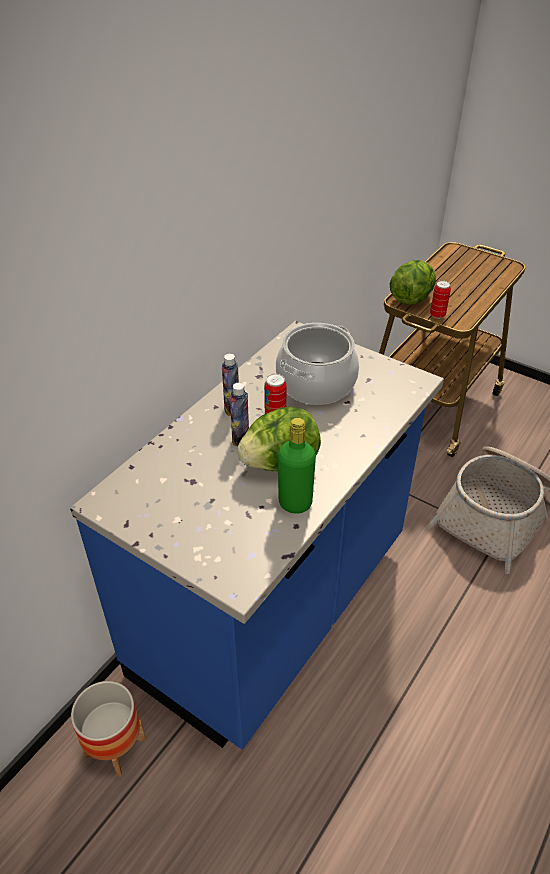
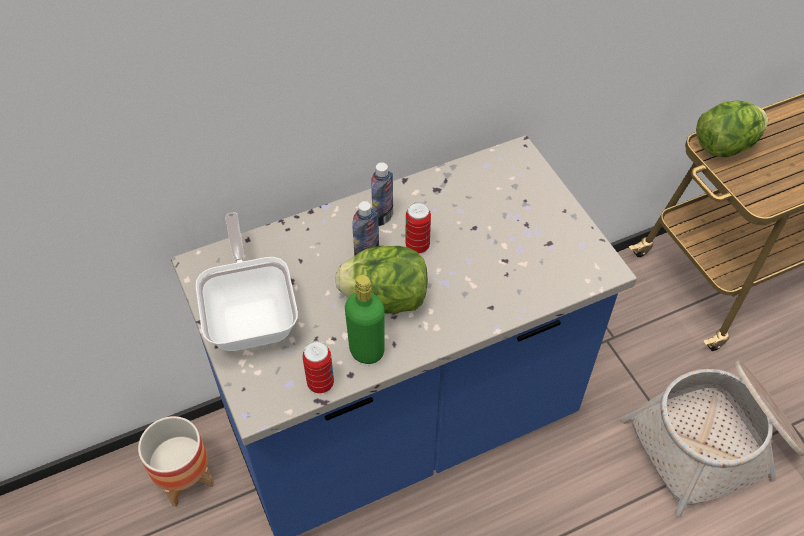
camera: 30 degrees right, 10 degrees up
(178, 519) = (251, 315): none -> frying pan
(315, 383) = (488, 223): cooking pot -> none
(437, 315) = (739, 182): can -> can (320, 383)

